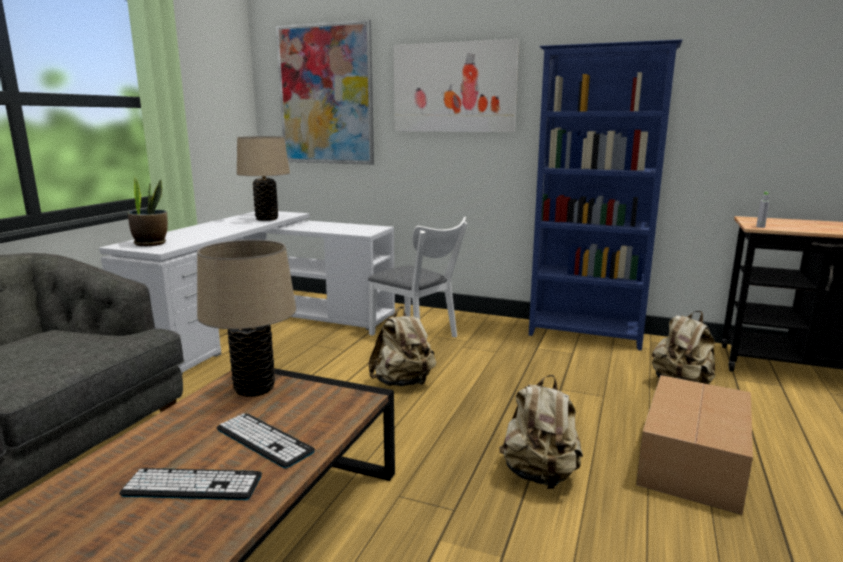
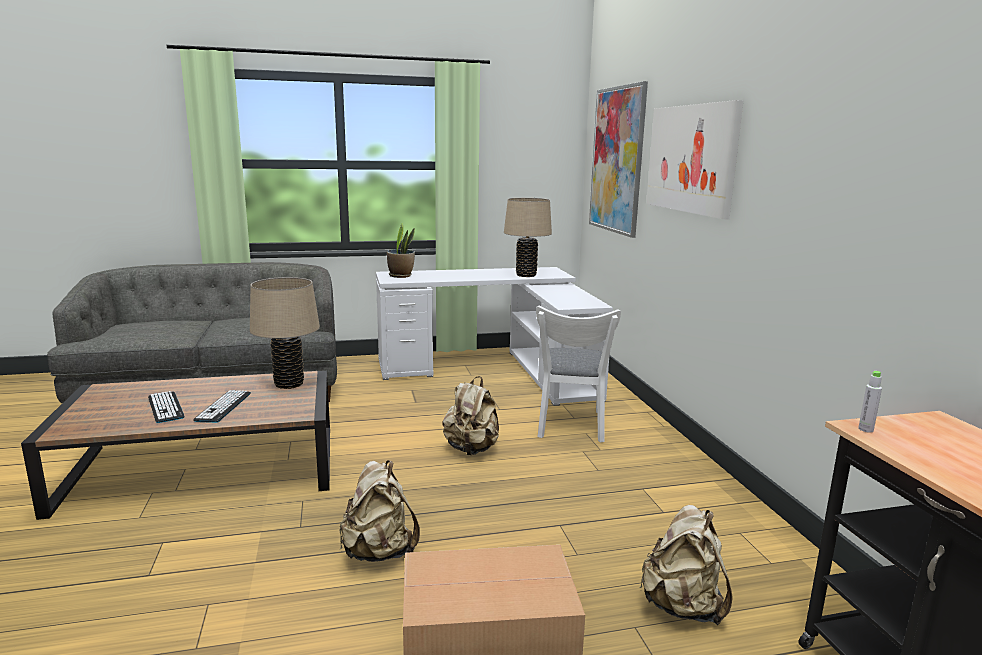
camera: 55 degrees right, 0 degrees up
(586, 335) = (733, 509): blue bookcase -> none

